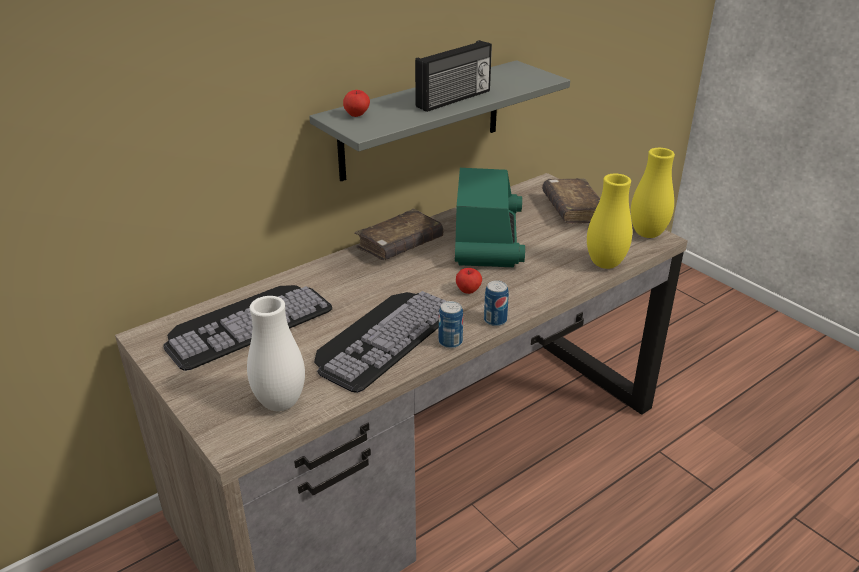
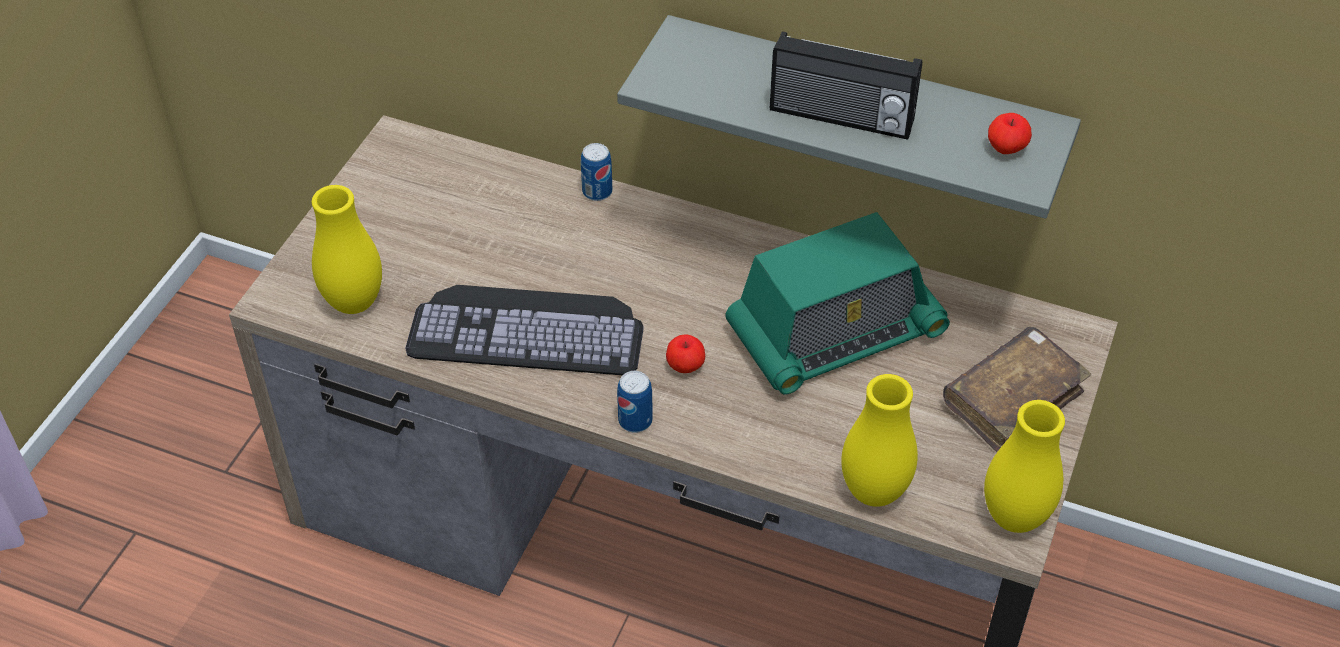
camera: 60 degrees right, 15 degrees up
(247, 322) = (473, 200): keyboard -> none
(280, 403) = (354, 302): white vase -> yellow vase
(357, 115) = (702, 54): apple -> apple (1006, 149)
(399, 245) = (743, 250): brown book -> none
(450, 342) = (557, 396): can -> can (597, 192)

